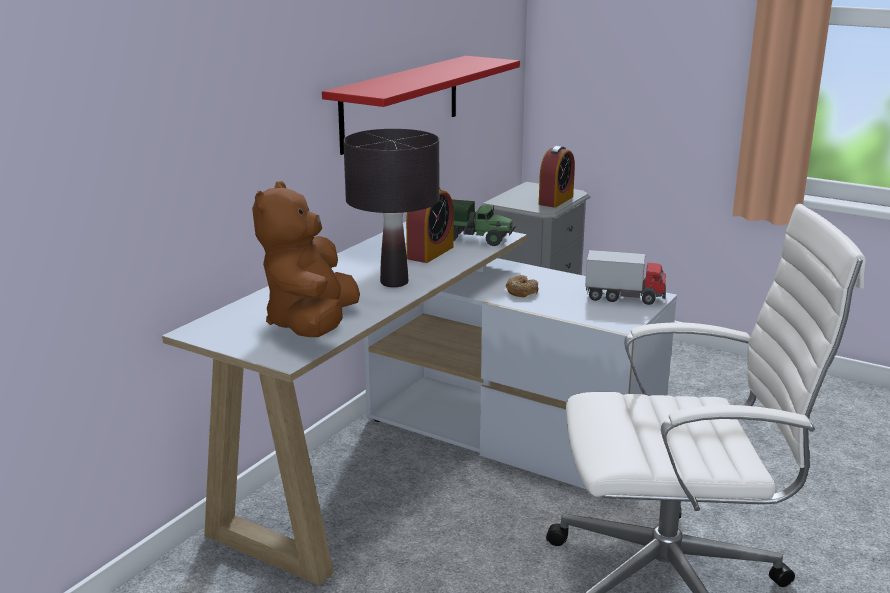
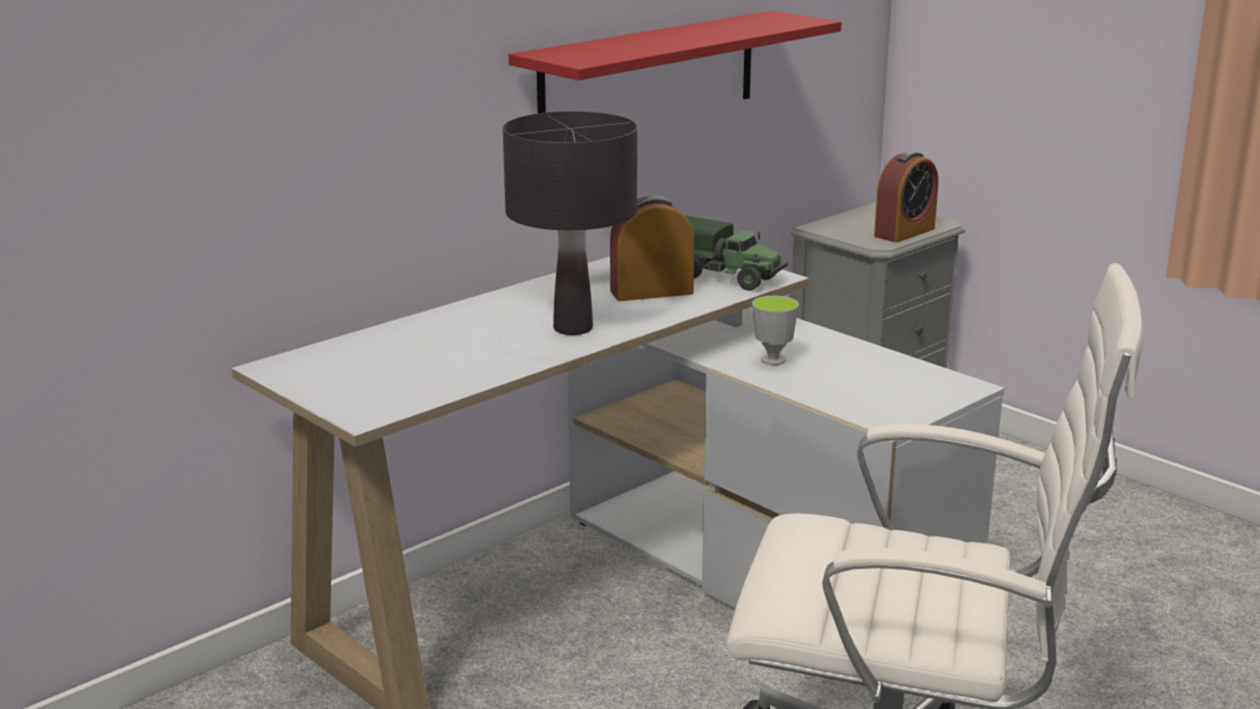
camera: 15 degrees right, 0 degrees up
(312, 325) = (425, 375): brown plush toy -> none
(430, 253) = (651, 292): alarm clock -> alarm clock turned 150 degrees counterclockwise
(521, 291) = (773, 360): donut -> cup
(625, 297) = (920, 383): toy truck -> none

